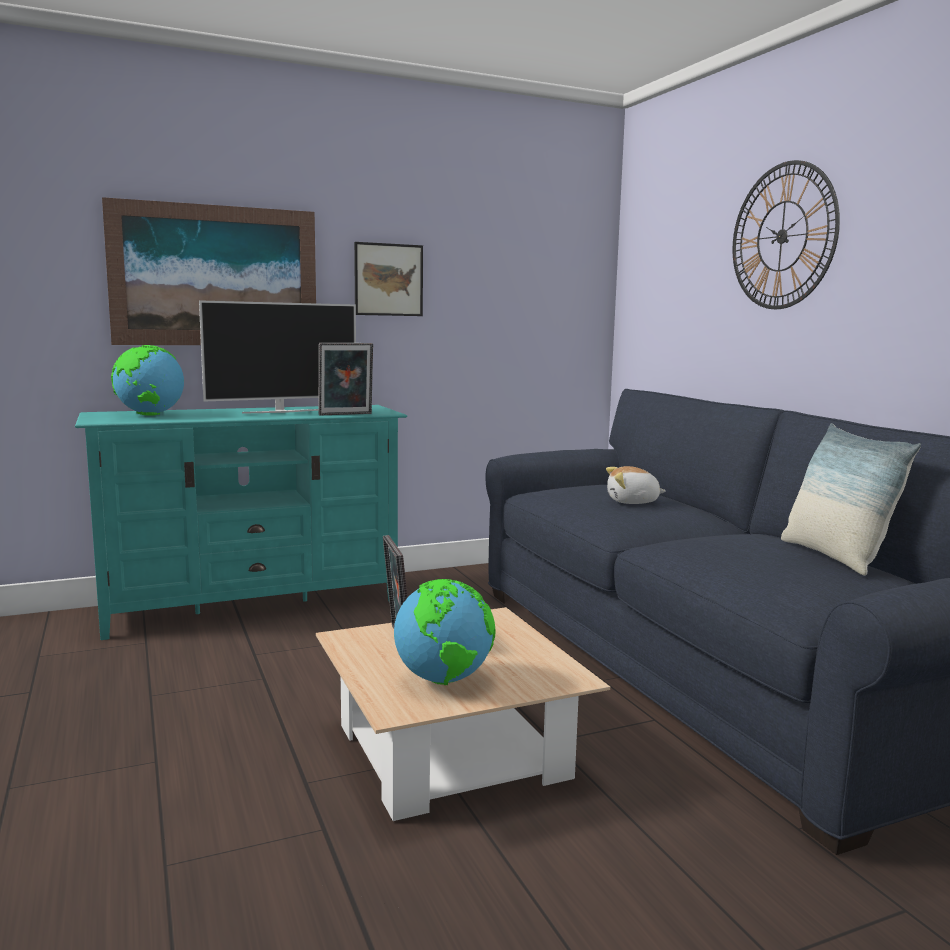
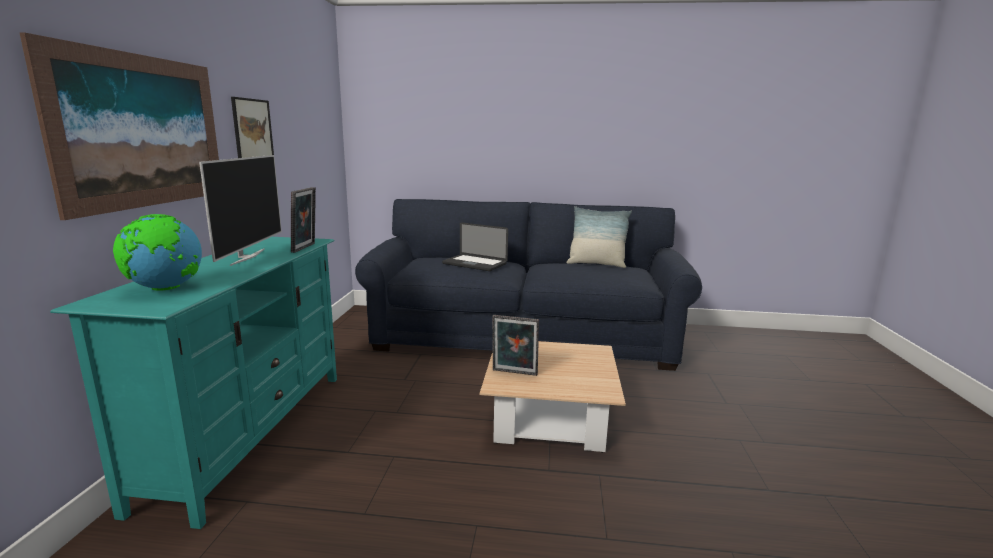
camera: 60 degrees left, 5 degrees up
(444, 680) = (579, 375): globe -> none
(632, 502) = (474, 264): plush toy -> laptop
(782, 236) = (494, 110): wall clock -> none

